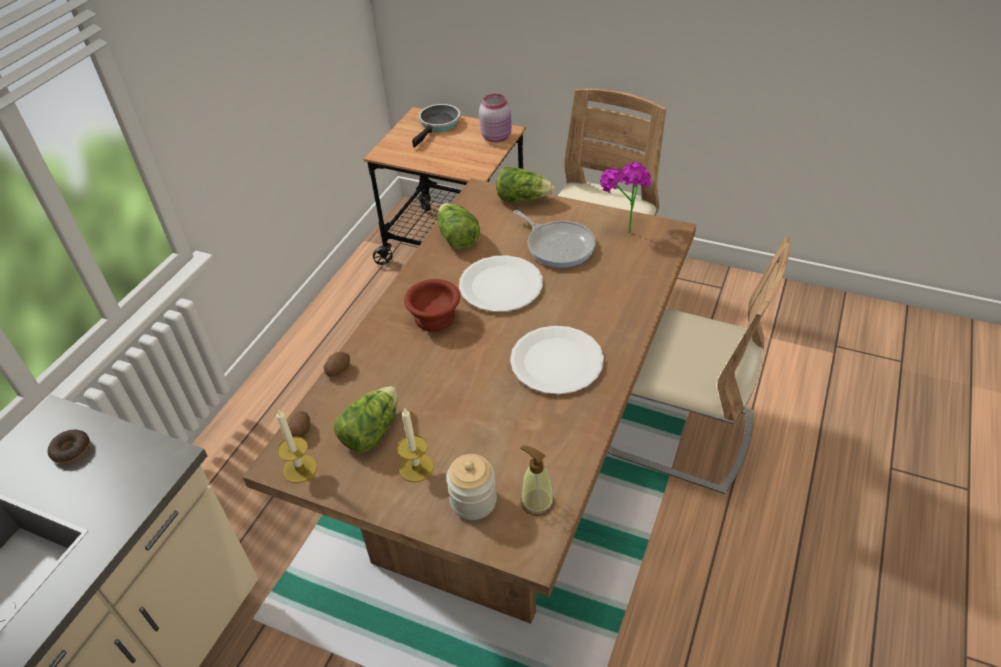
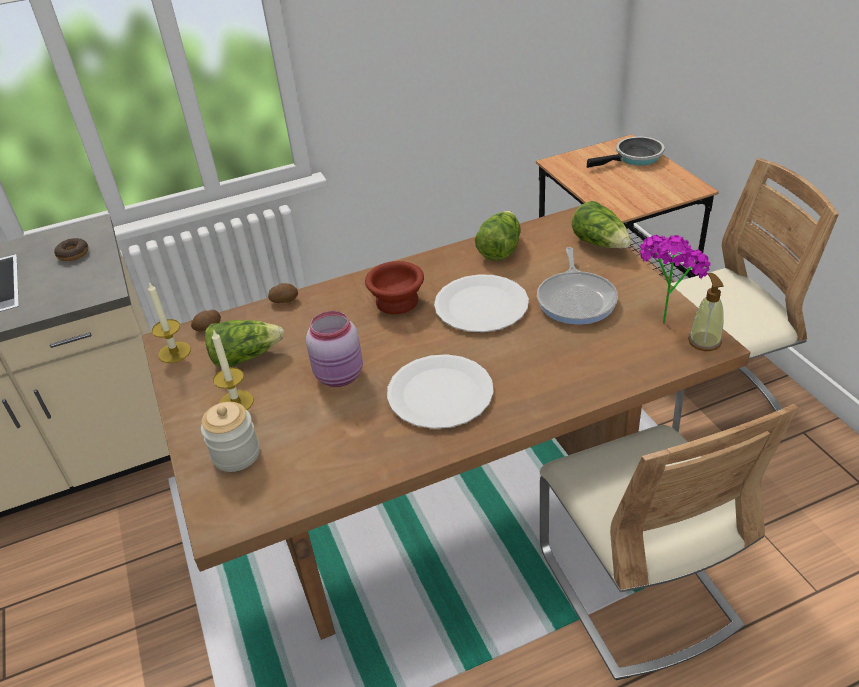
camera: 45 degrees right, 5 degrees down
(497, 137) = (677, 189): pink jar -> pink jar (340, 376)
(537, 502) = (274, 490): soap dispenser -> soap dispenser (704, 341)

